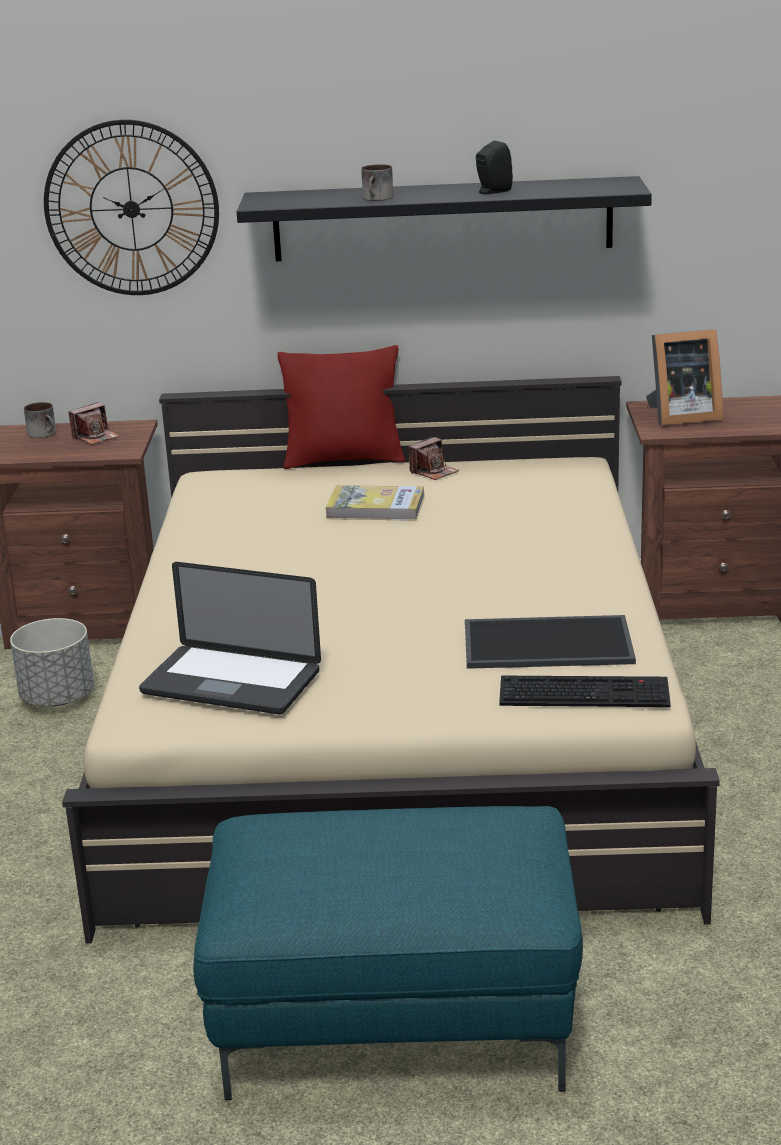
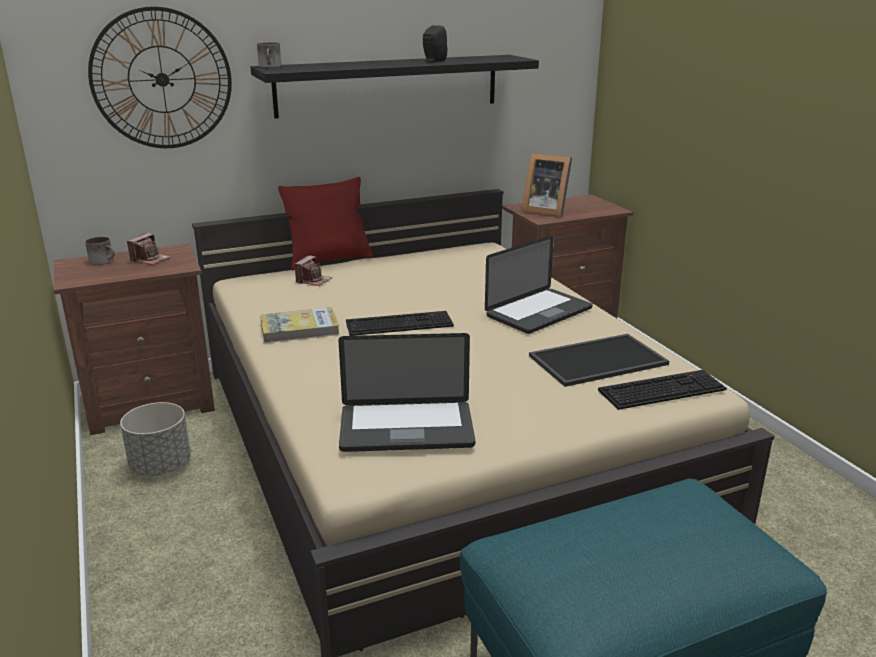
camera: 25 degrees left, 0 degrees up
(347, 559) = (400, 323): none -> keyboard
(375, 508) = (384, 287): book -> book (299, 329)
(378, 198) = (360, 65): mug -> mug (271, 67)
(434, 472) = (399, 261): camera -> camera (313, 281)
(543, 569) = (539, 312): none -> laptop
(680, 416) = (545, 210): picture frame -> picture frame turned 60 degrees clockwise

